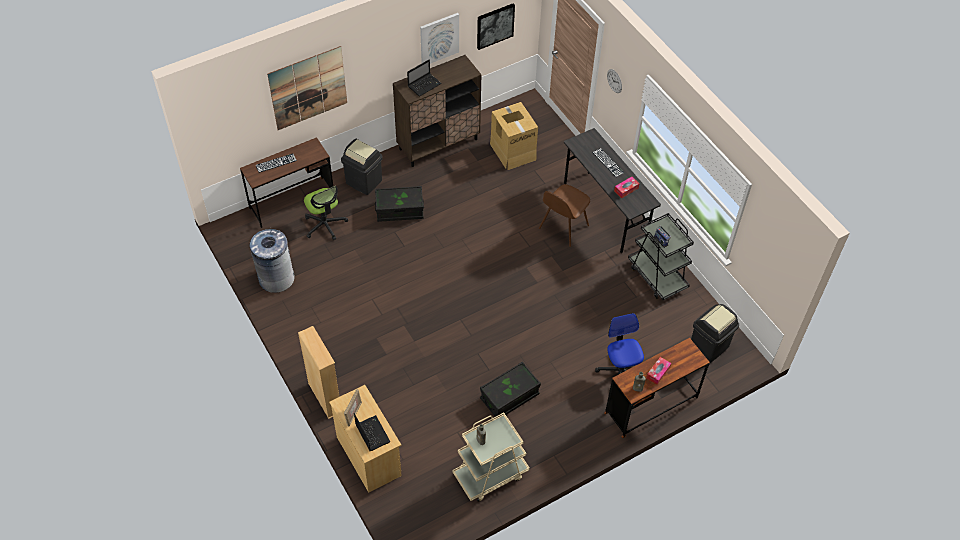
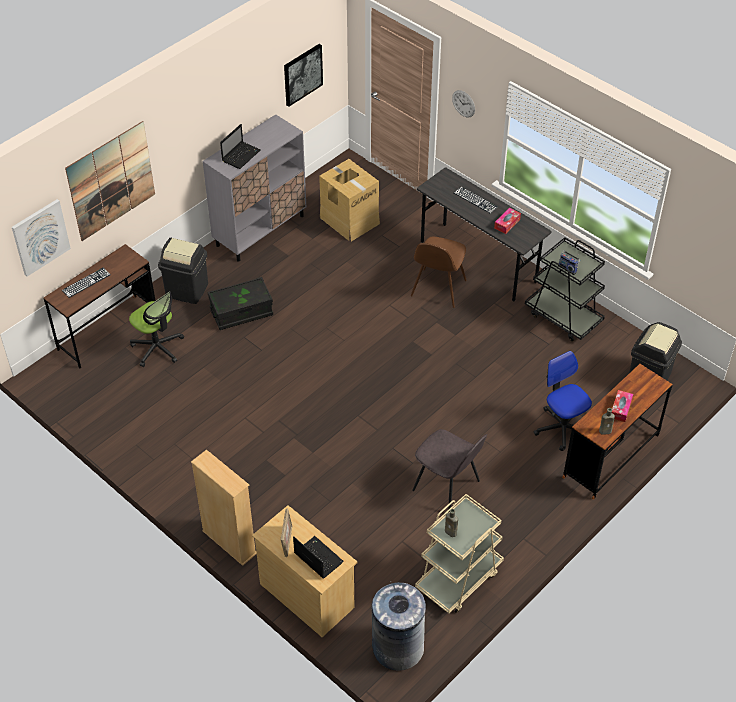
camera: 15 degrees left, 5 degrees down
(276, 278) = (119, 421): grey trash can -> grey trash can (397, 647)
(438, 144) = (260, 230): brown cabinet -> grey cabinet
(439, 38) = (246, 98): picture -> picture (40, 237)
(509, 397) = (447, 487): black storage box -> grey chair

